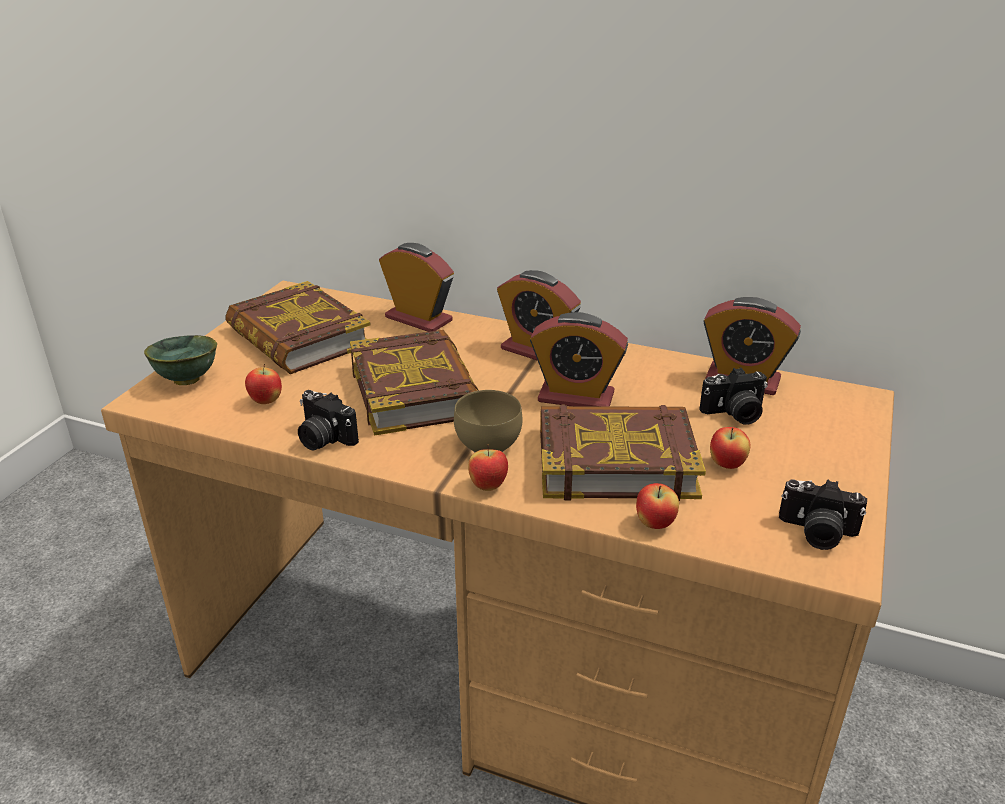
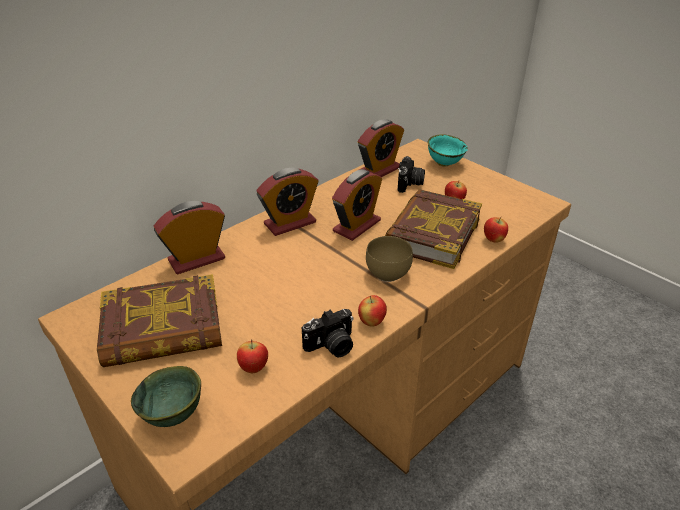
camera: 65 degrees left, 5 degrees up
(415, 391) = (299, 286): book -> none
(488, 486) = (431, 286): apple -> apple (371, 322)
(816, 533) = (519, 199): camera -> none
(842, 432) = (444, 163): none -> turquoise bowl

